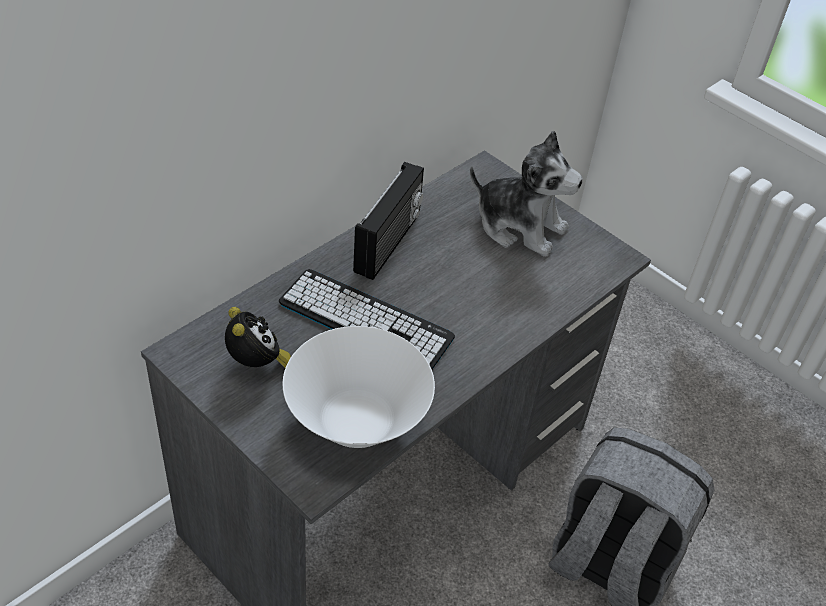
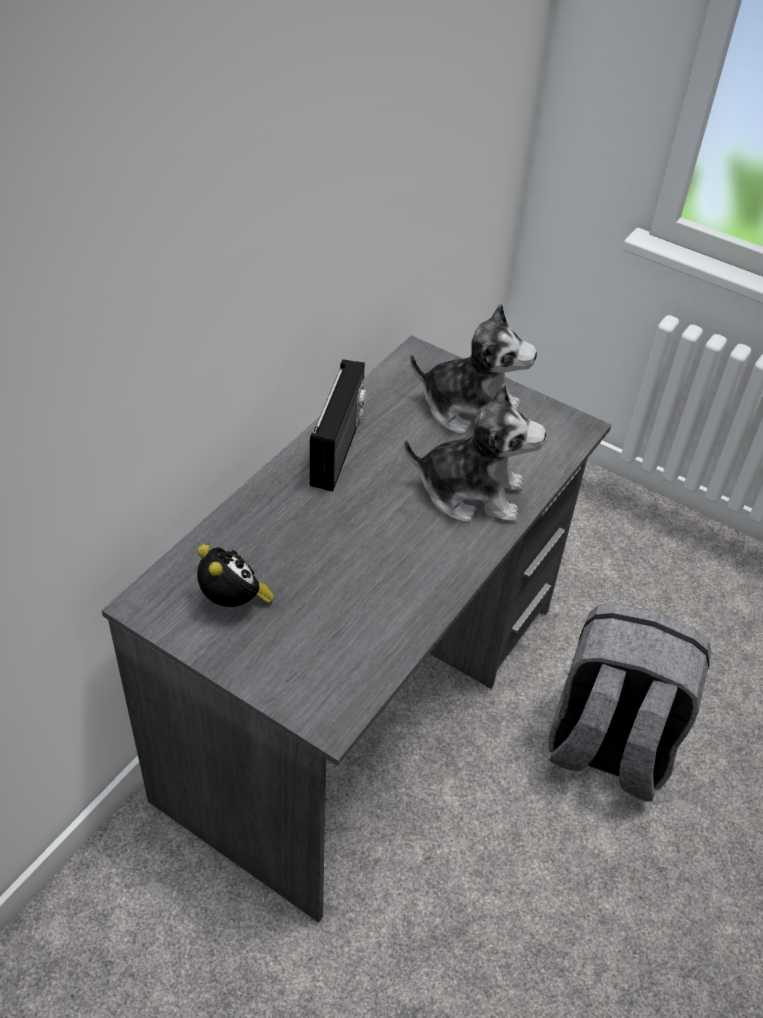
camera: 10 degrees left, 0 degrees up
(356, 421) = (357, 645): white bowl -> none
(365, 320) = (337, 536): keyboard -> none
(499, 301) = (471, 493): none -> plush toy

